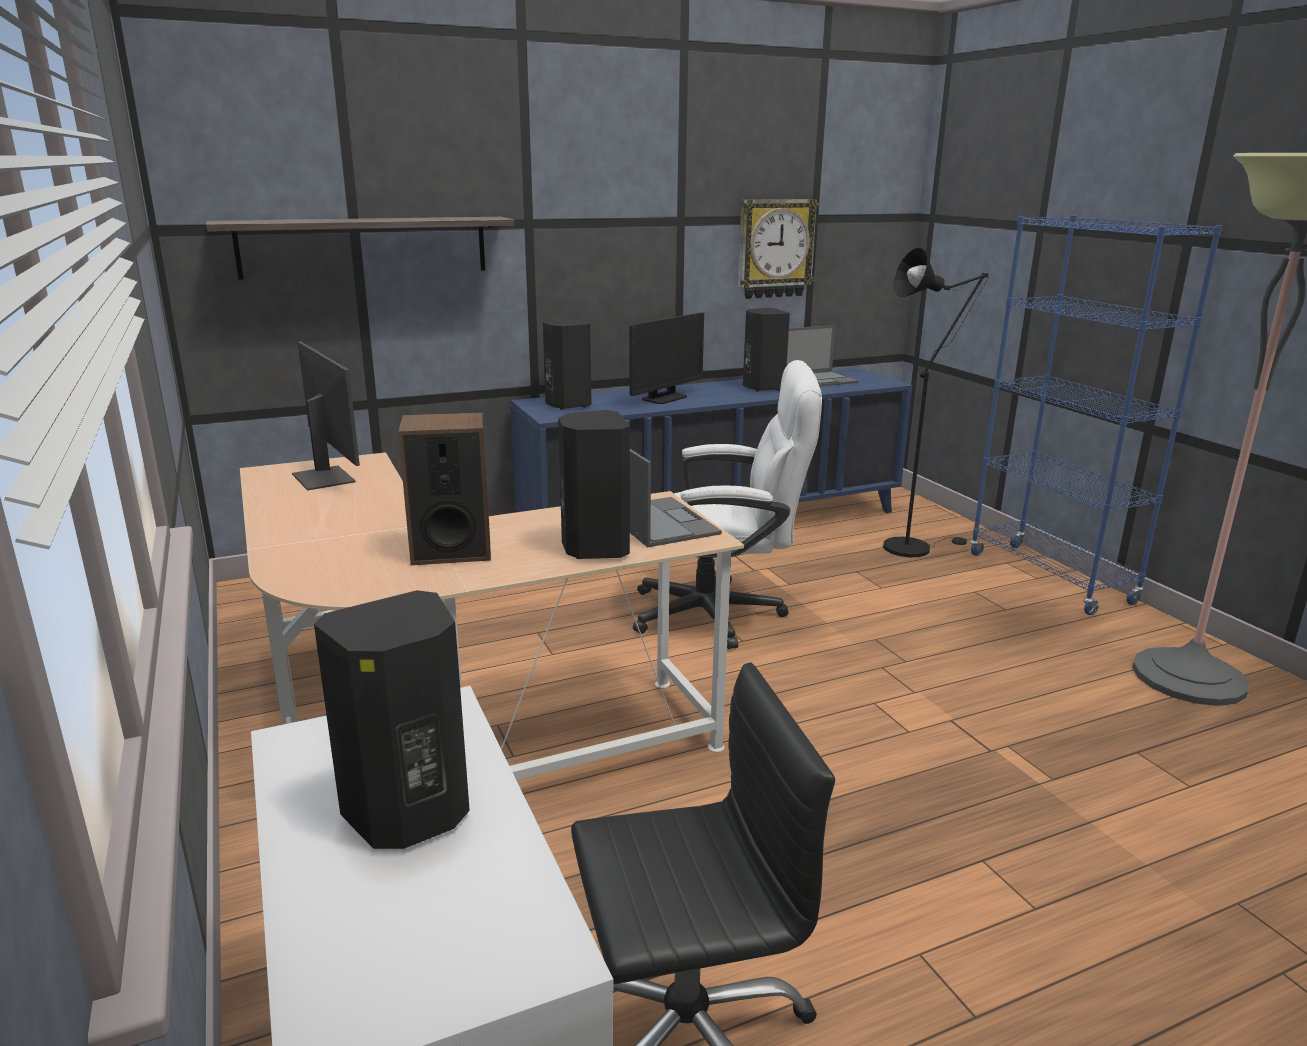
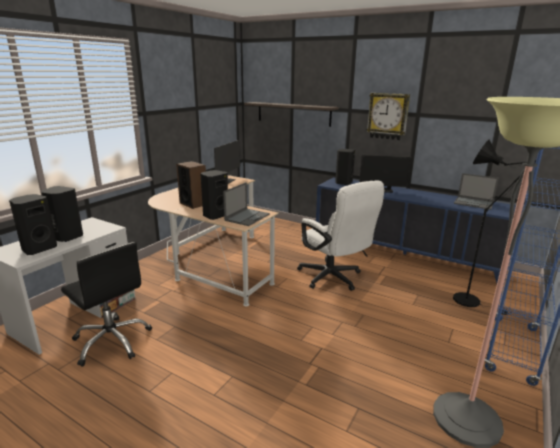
camera: 55 degrees right, 0 degrees up
(762, 387) = (435, 198): black speaker -> black speaker (38, 249)
(774, 248) = (469, 133): wall clock -> wall clock (388, 116)

